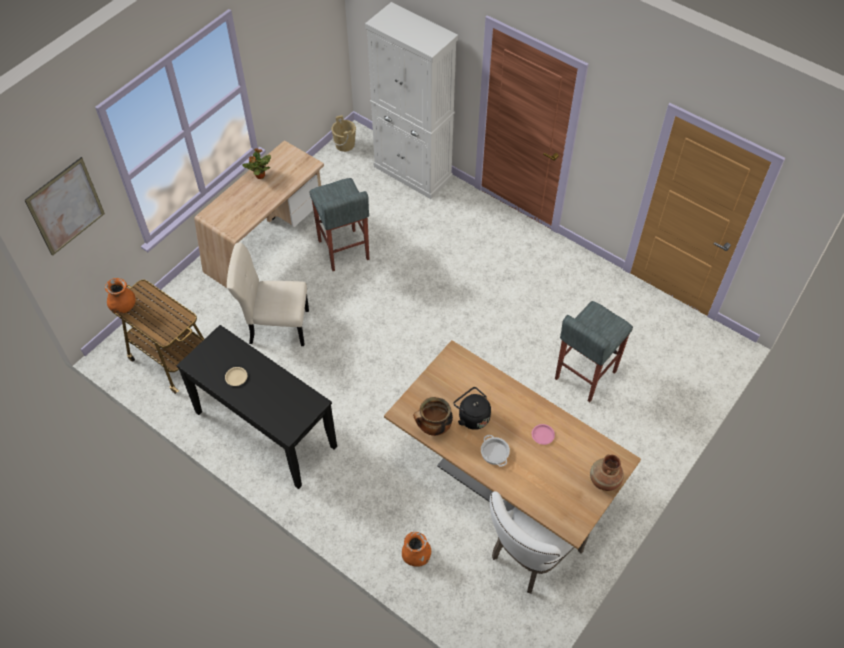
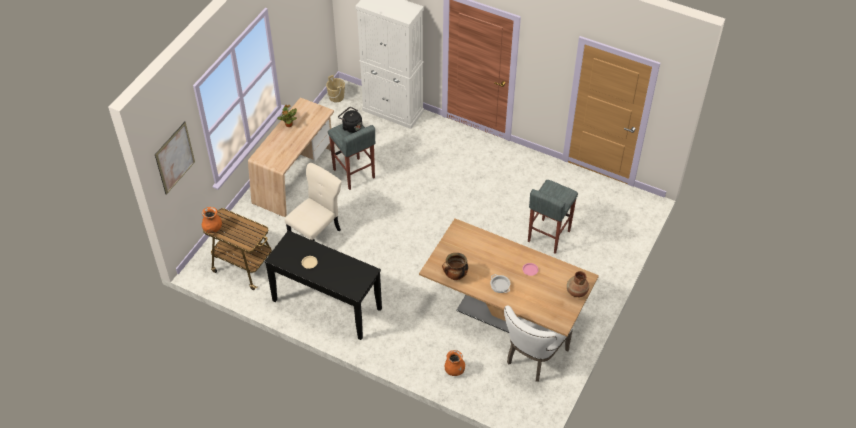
camera: 10 degrees left, 5 degrees down
(276, 326) = (317, 234): beige chair -> beige chair turned 135 degrees clockwise
(472, 417) = (480, 265): black kettle -> black kettle (351, 126)

